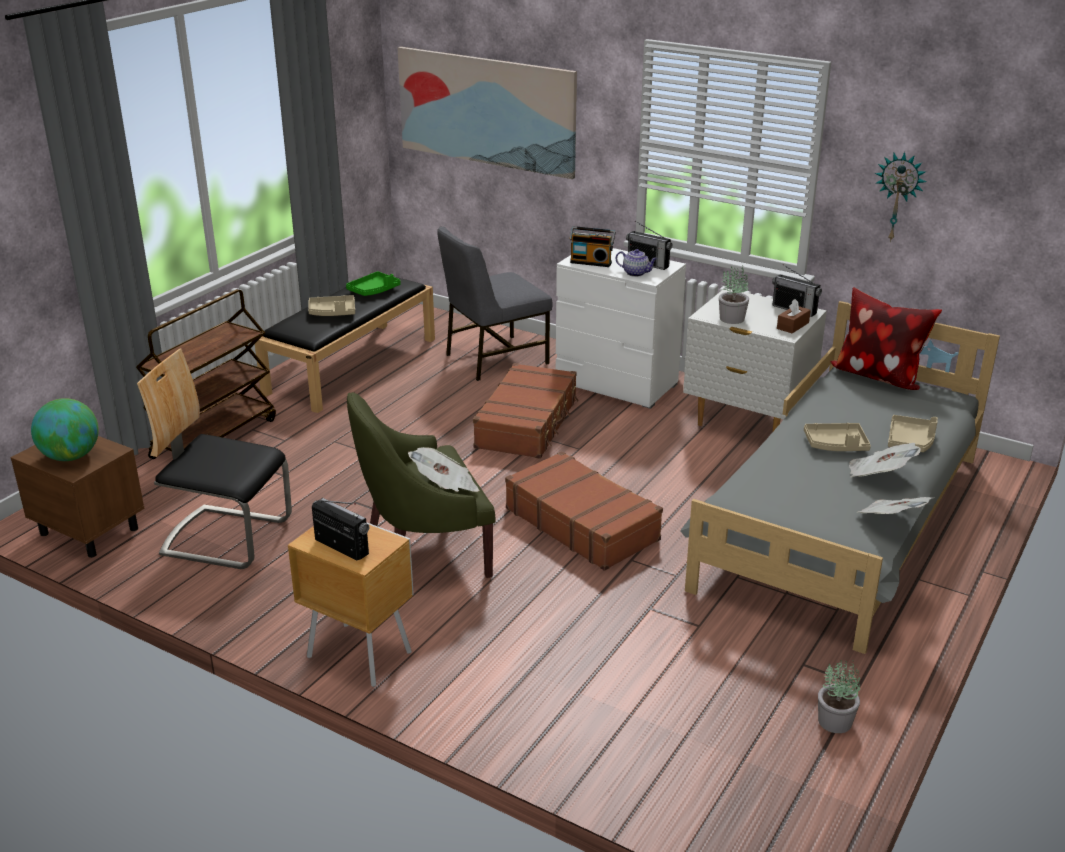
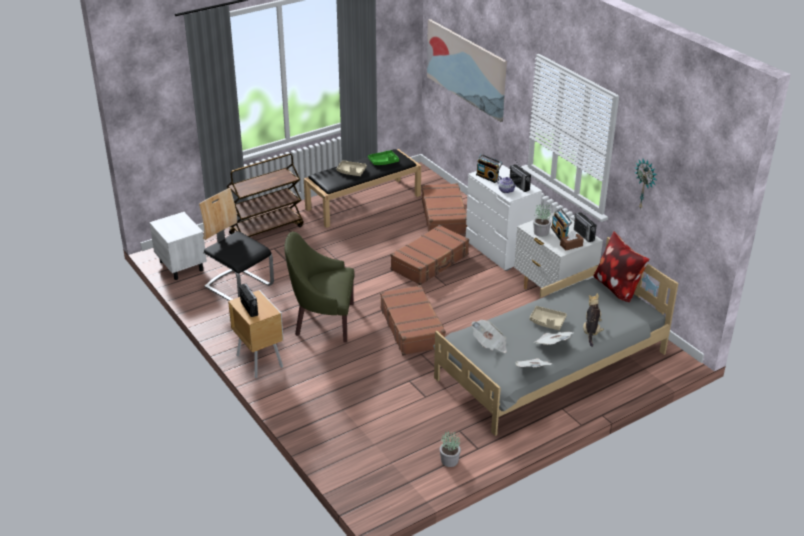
camera: 25 degrees right, 5 degrees up
(70, 456) = (174, 228): globe -> none
(88, 530) = (181, 265): brown nightstand -> white nightstand
(445, 486) = (329, 290): newspaper -> newspaper (489, 344)
(494, 358) = (444, 216): grey chair -> brown suitcase
(760, 314) = (560, 233): none -> radio
(910, 441) = (591, 331): beige tray -> plush toy

